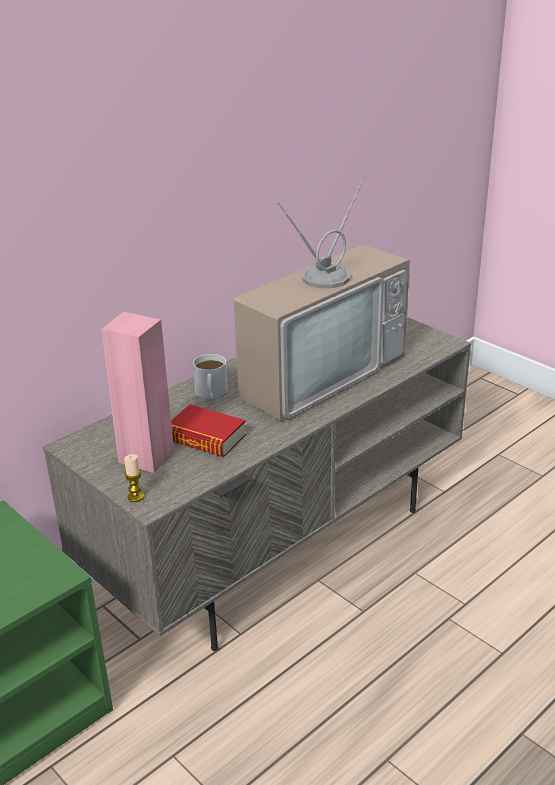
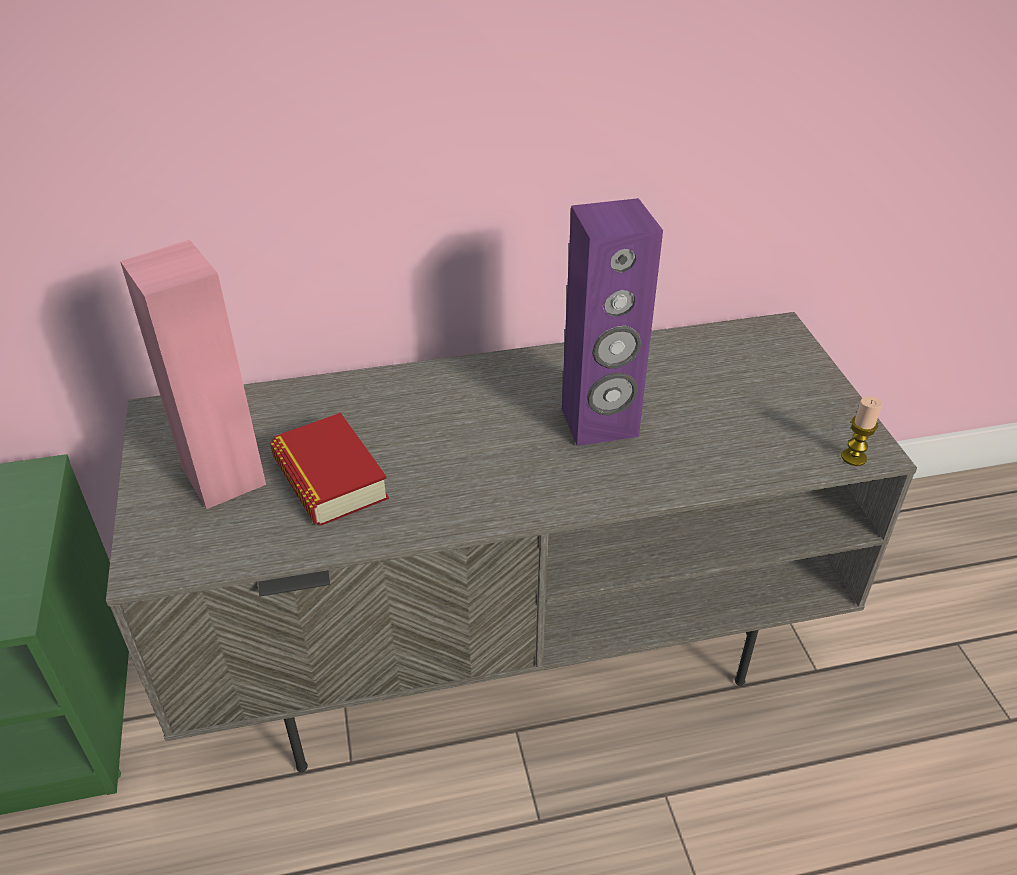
camera: 30 degrees right, 10 degrees up
(136, 497) = (143, 541): candle -> candle (853, 457)
(211, 393) = (412, 401): white mug -> none
(316, 372) = (600, 423): television -> purple speaker

